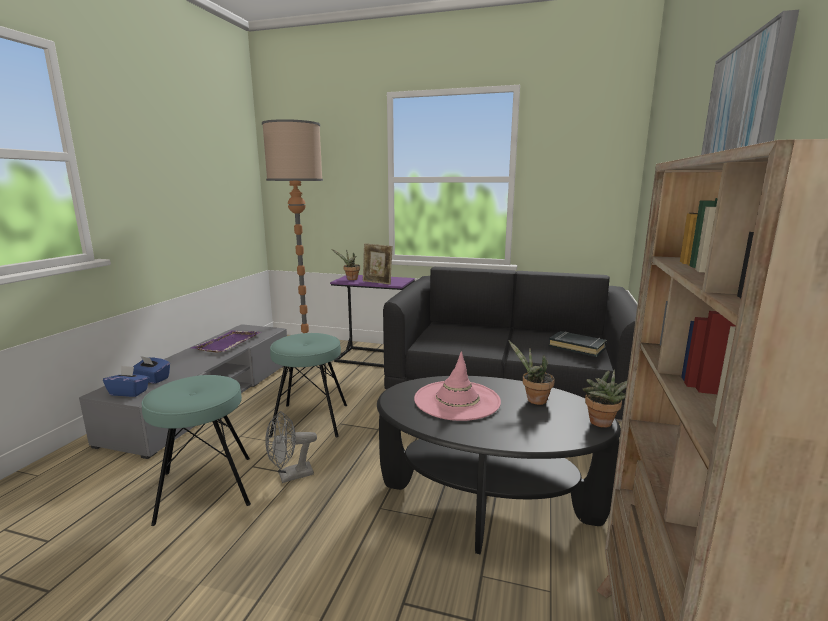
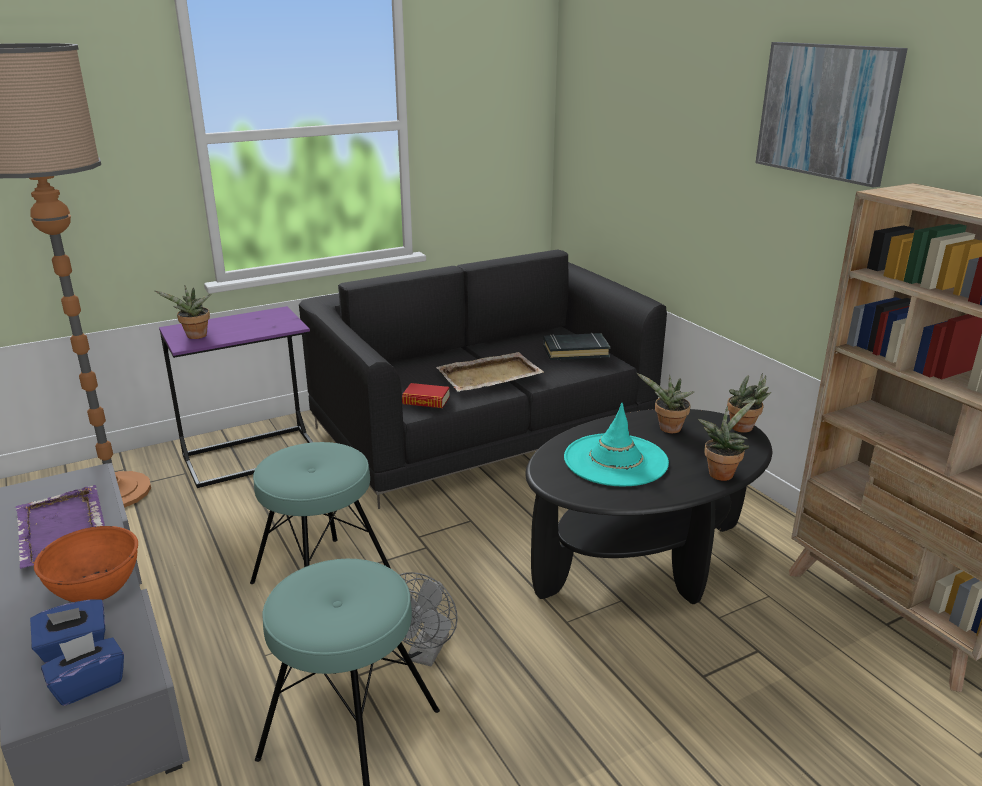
camera: 45 degrees left, 10 degrees up
(196, 364) = (96, 587): none -> orange bowl
(377, 282) = (256, 331): picture frame -> none
(435, 343) = (426, 400): none -> book
(457, 400) = (615, 460): pink hat -> turquoise hat
(495, 342) = (490, 375): none -> beige tray
(517, 439) = (721, 473): none -> potted plant

